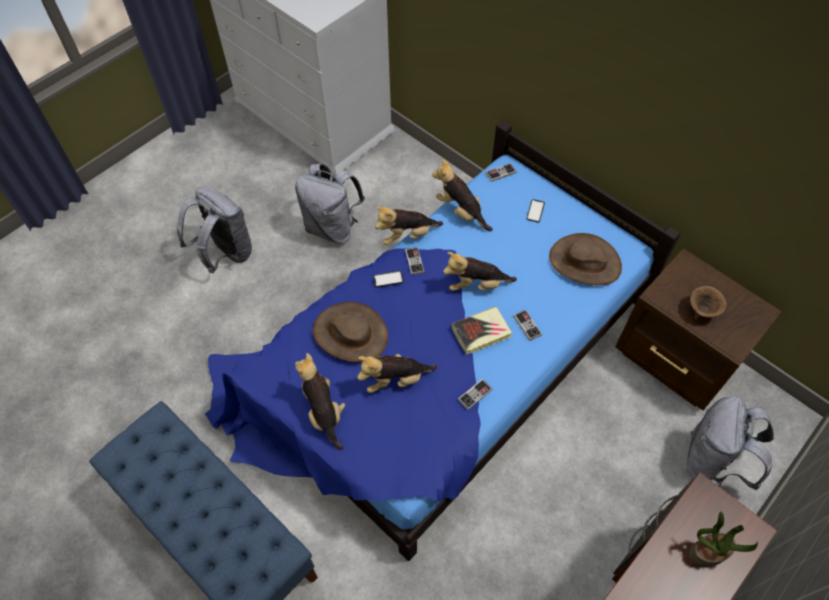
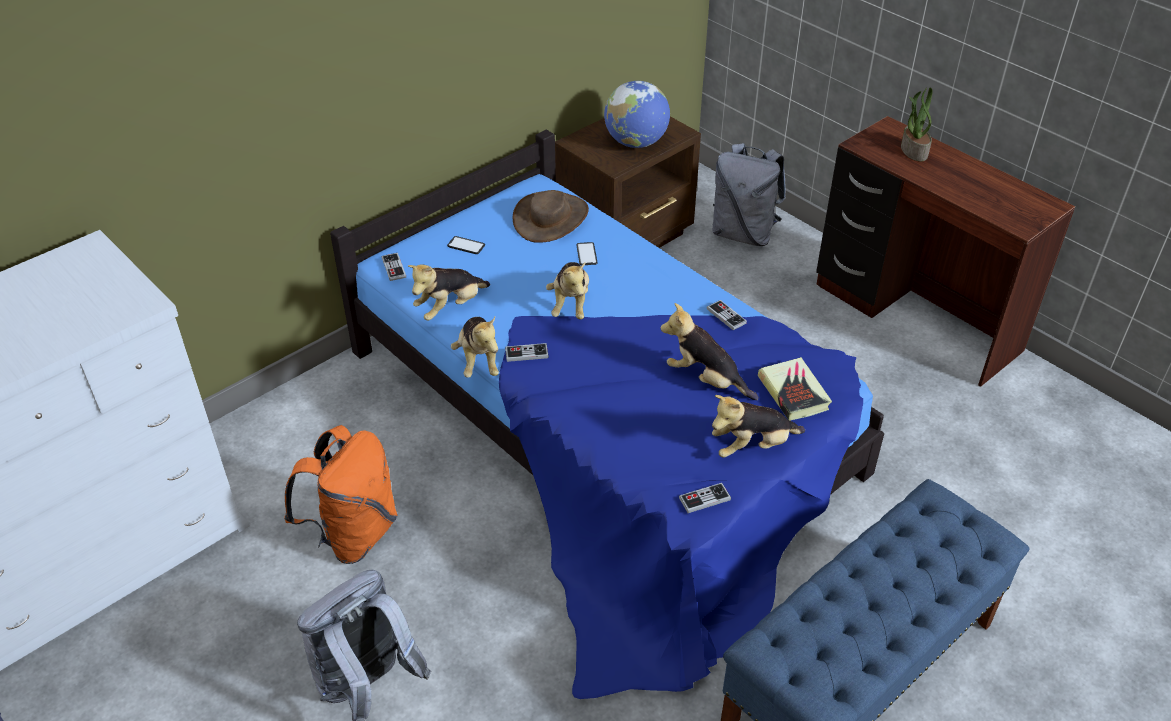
camera: 85 degrees left, 15 degrees down
(332, 227) = (354, 534): grey backpack -> orange backpack
(350, 333) = (637, 416): brown hat -> none
(388, 279) = (553, 377): phone -> phone (586, 254)
(395, 380) = (706, 379): plush toy -> plush toy turned 135 degrees clockwise
(481, 332) = (641, 304): book -> book (793, 393)
(527, 325) = (633, 270): game controller -> game controller (704, 499)
(702, 310) = (636, 143): brown bowl -> globe

